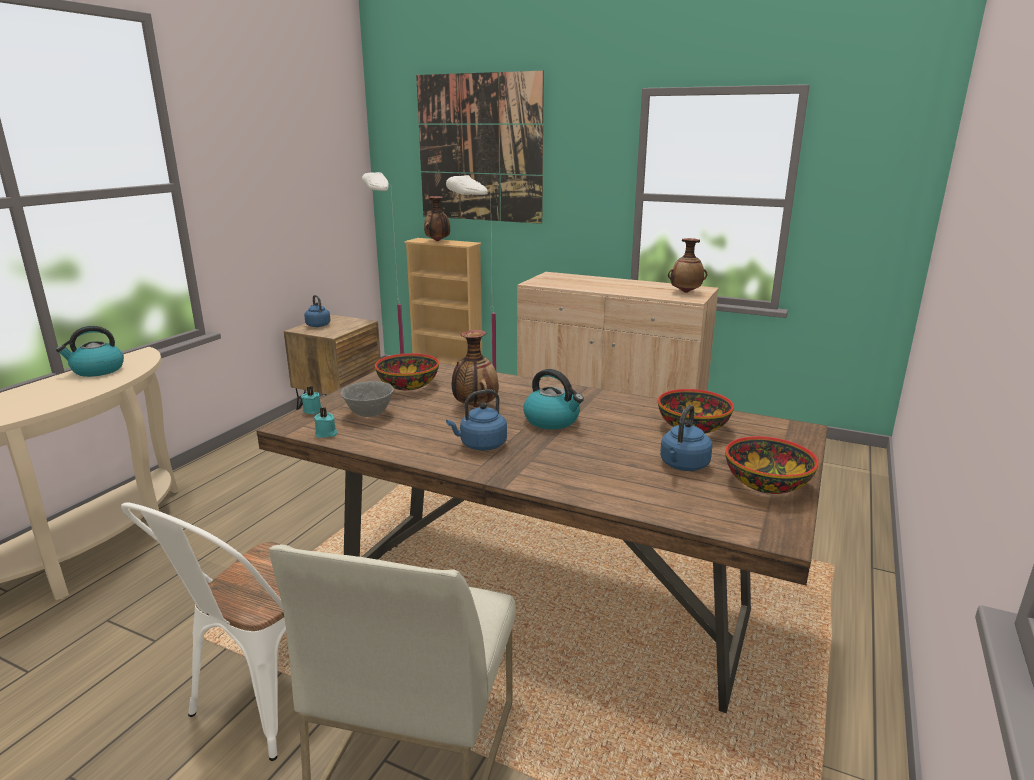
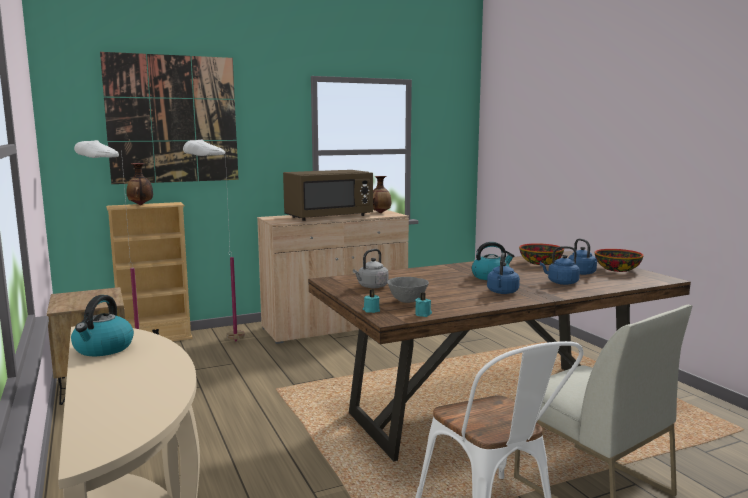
camera: 50 degrees left, 10 degrees down
(317, 325) = (70, 302): blue kettle -> blue kettle (561, 282)
(408, 385) = (371, 287): bowl -> grey kettle
(475, 406) = (440, 283): vase -> none
(606, 286) = (328, 217): none -> brown microwave

